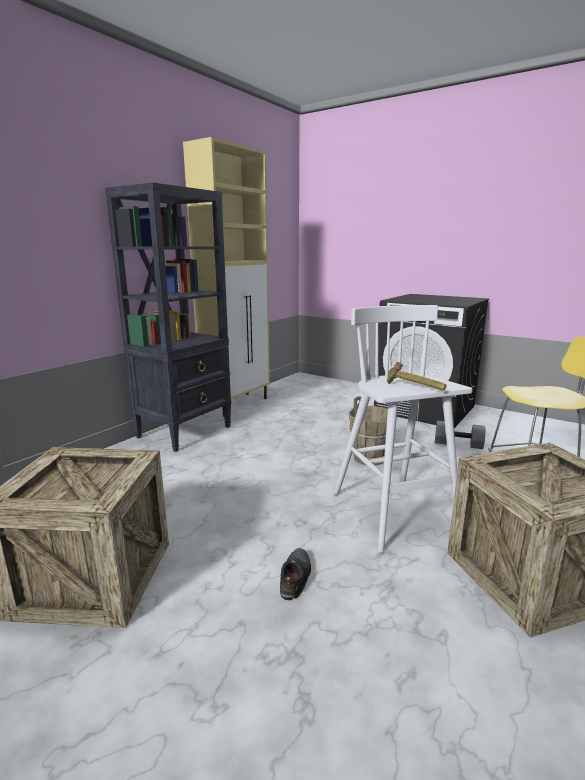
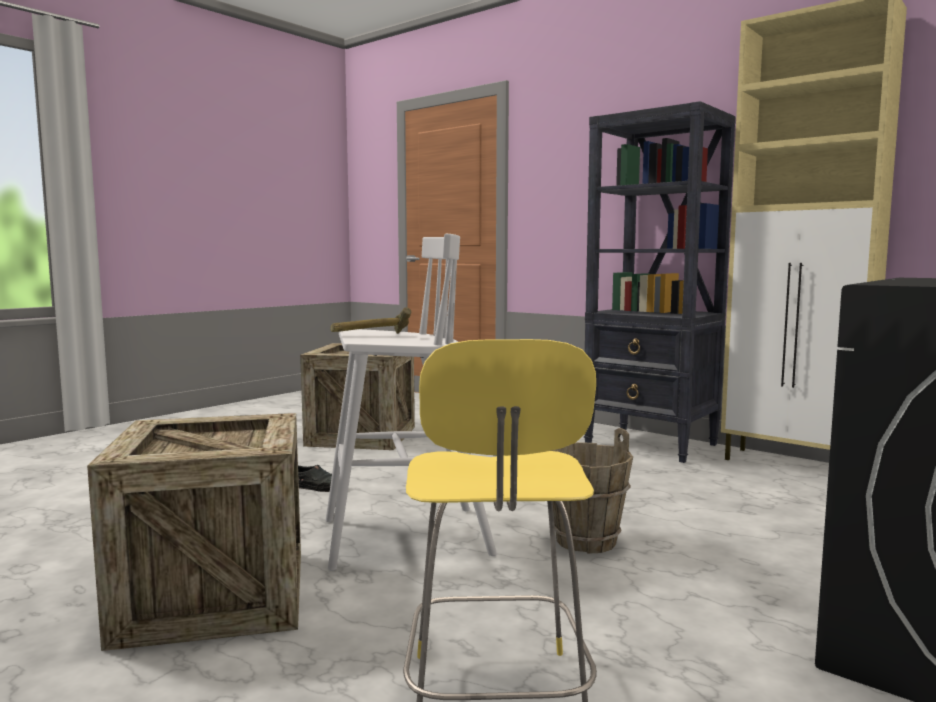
camera: 95 degrees right, 10 degrees down
(457, 444) = (694, 648): grey dumbbell -> none

